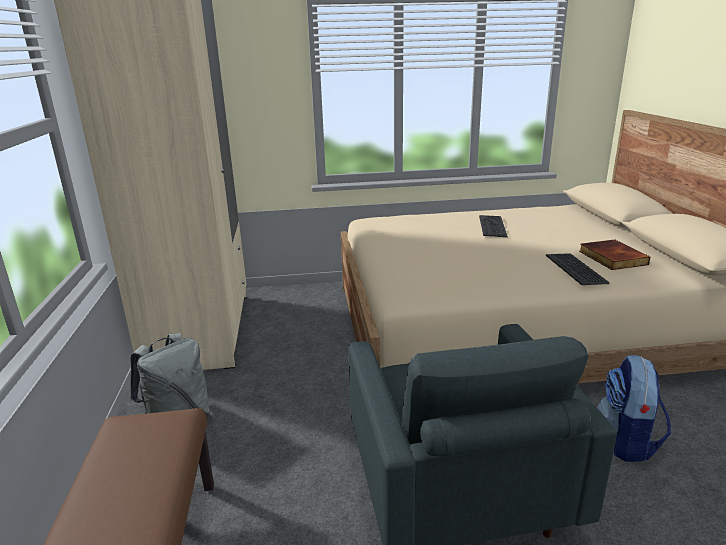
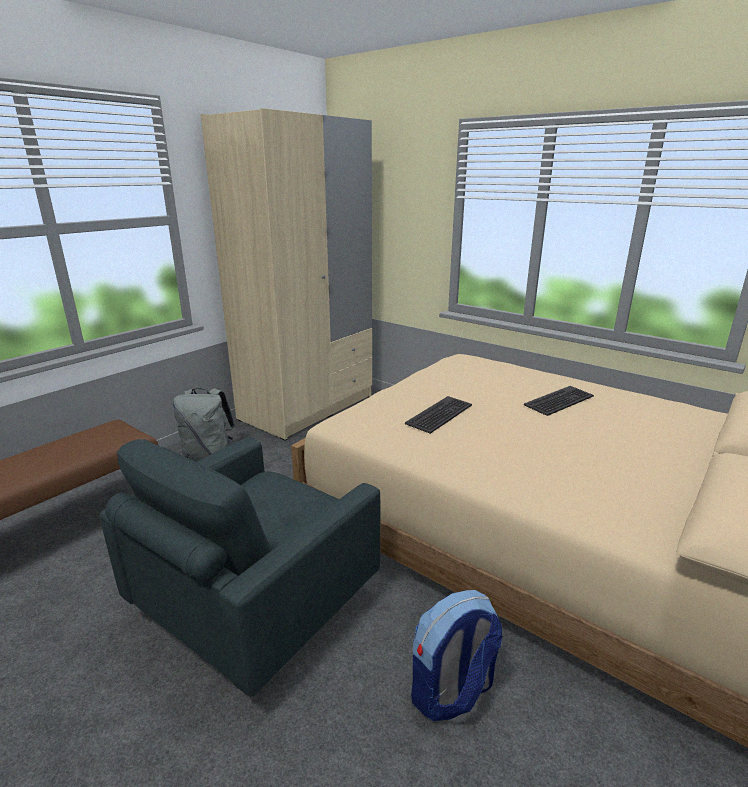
camera: 45 degrees right, 0 degrees up
(576, 269) = (540, 474): keyboard -> keyboard (440, 415)
(611, 258) = (619, 484): book -> none

